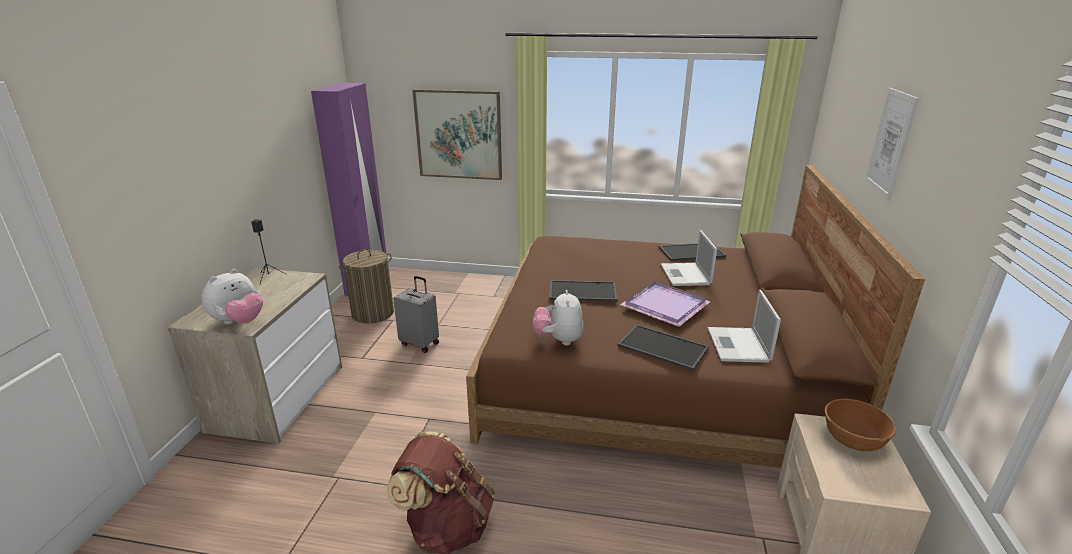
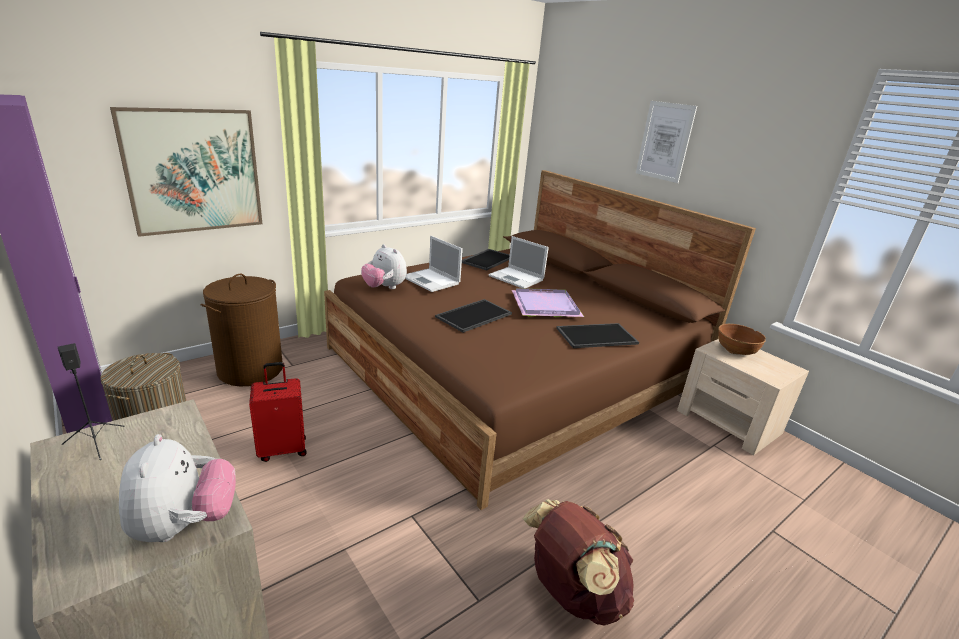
camera: 50 degrees left, 0 degrees up
(420, 343) = (282, 449): grey suitcase -> red suitcase
(467, 289) = (250, 370): none -> brown laundry basket
(558, 340) = (530, 362): plush toy -> plush toy (384, 288)
(738, 346) = (627, 316): laptop -> laptop (431, 280)

